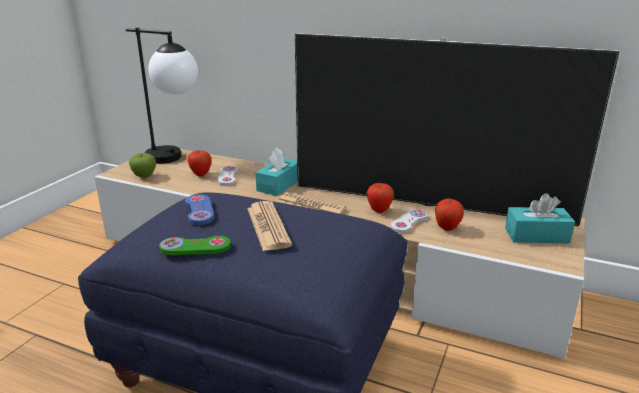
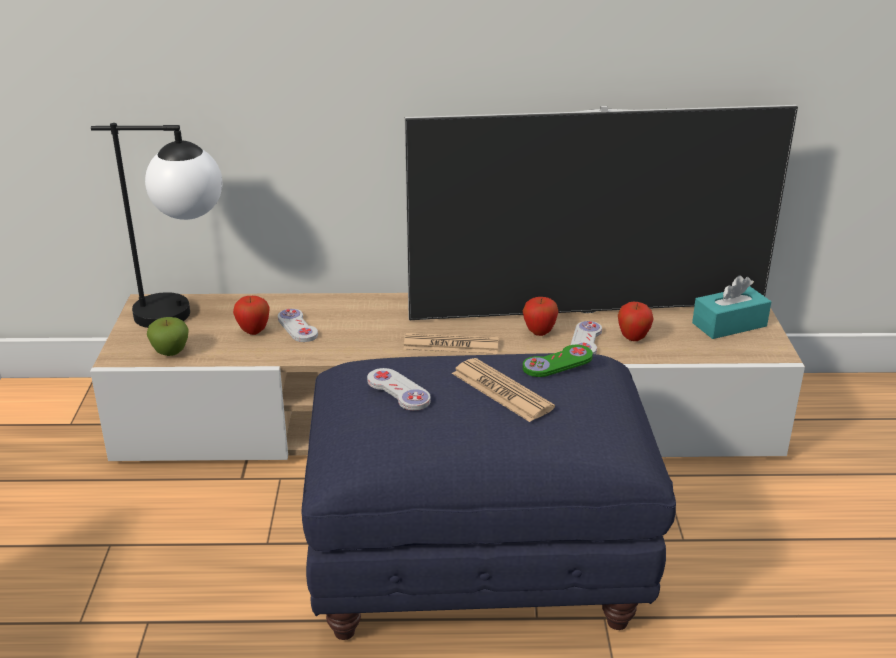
camera: 25 degrees left, 5 degrees up
(195, 247) = (450, 438): green game controller -> green game controller (557, 363)
(199, 211) = (398, 391): blue game controller -> white game controller
(279, 185) = (381, 324): turquoise tissue box -> none

